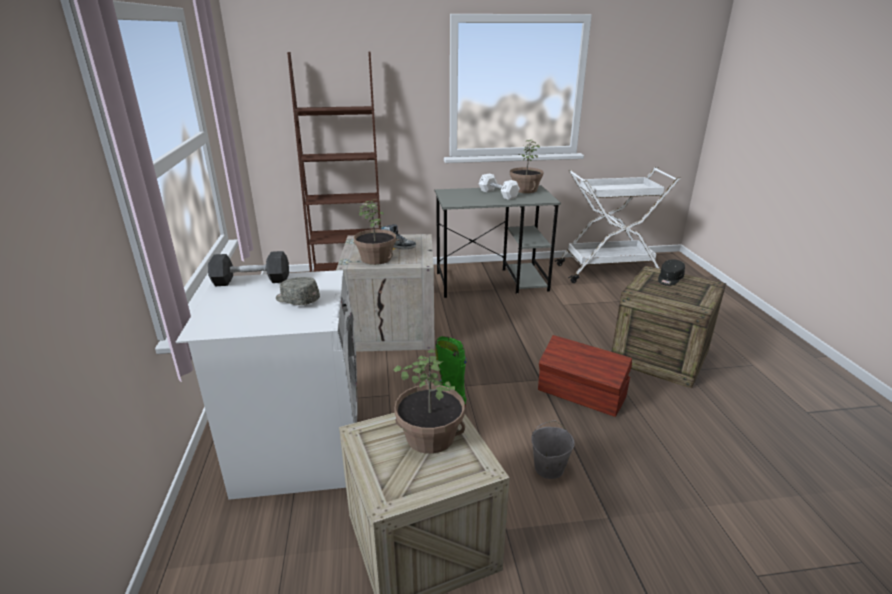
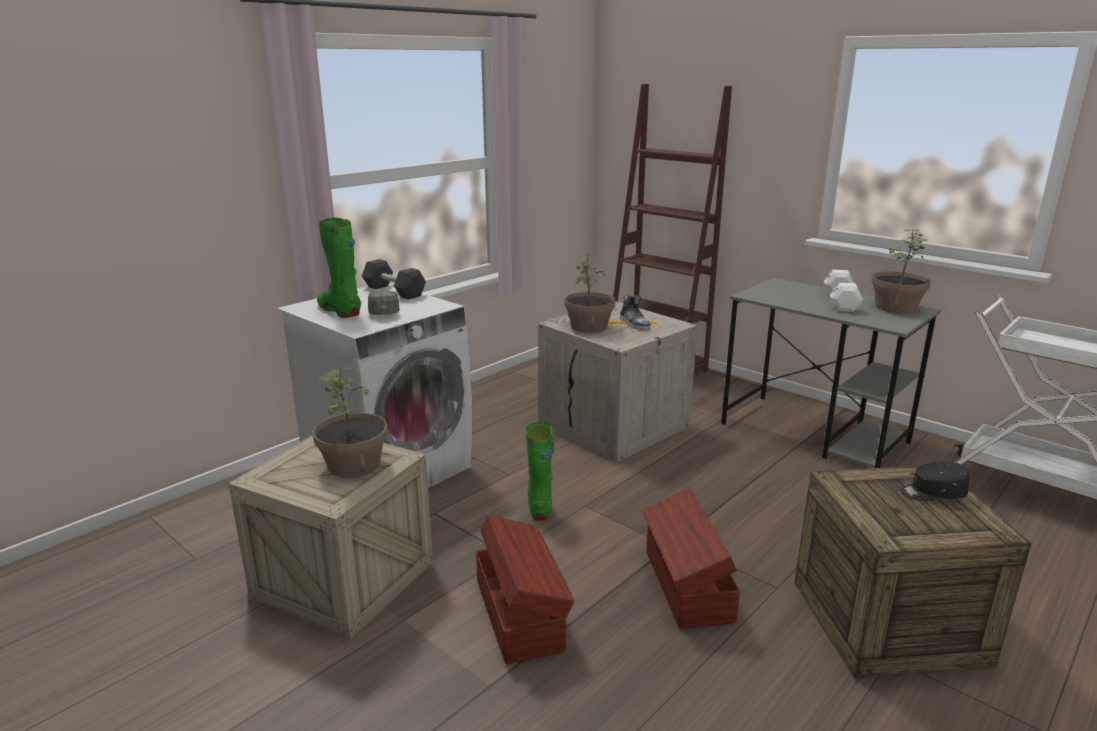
camera: 50 degrees right, 5 degrees down
(253, 316) = (339, 311): none -> green boot
(549, 468) = (520, 613): grey bucket -> brown storage box

